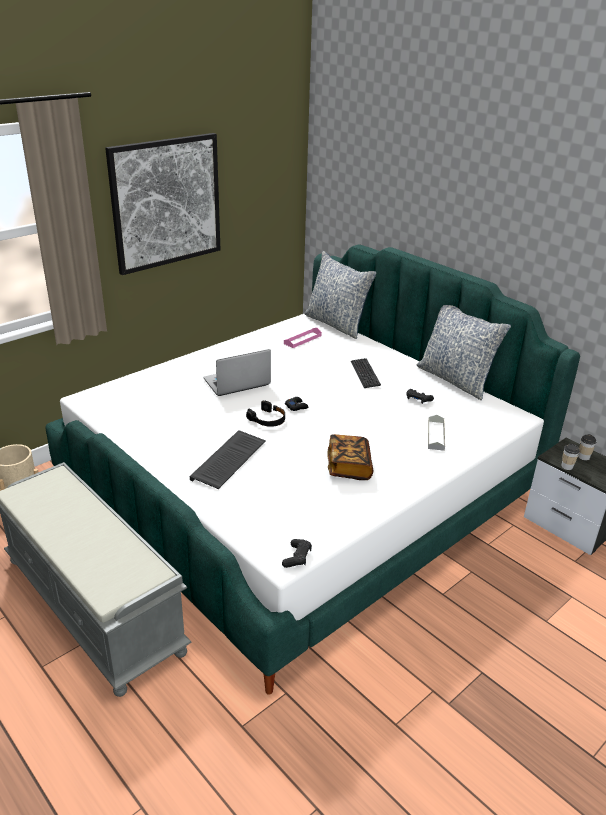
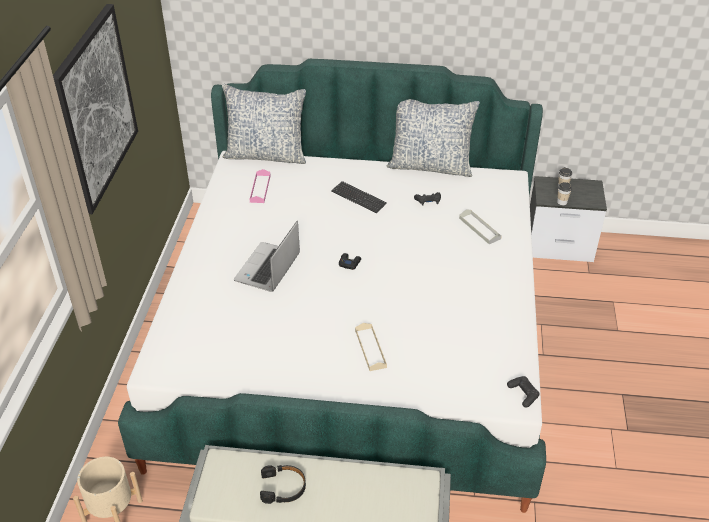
camera: 40 degrees left, 10 degrees up
(229, 461) = (370, 349): keyboard -> beige tray
(268, 419) = (344, 290): black headphones -> black headphones (283, 487)
(349, 467) = (459, 295): book -> none

